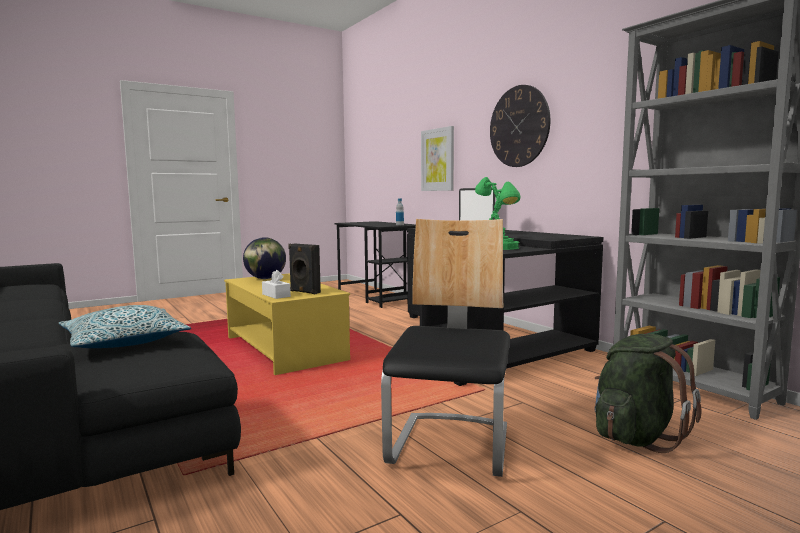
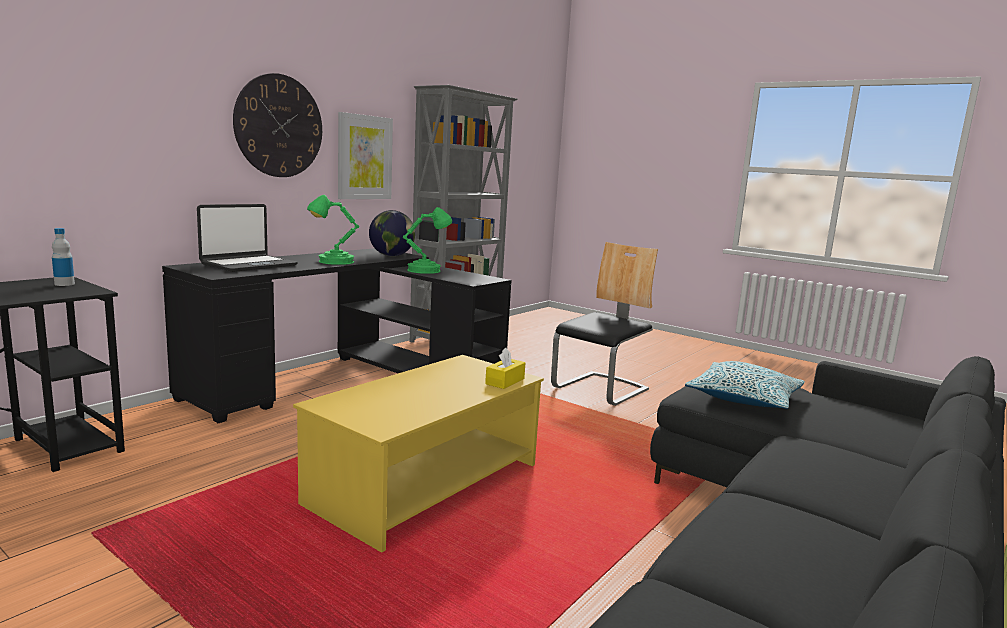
camera: 110 degrees left, 5 degrees up
(265, 278) = (368, 409): globe -> globe (392, 256)
(276, 295) = (505, 381): white tissue box -> yellow tissue box
(304, 292) = (473, 372): black speaker -> none
(438, 160) = (98, 149): picture -> picture (364, 157)
(451, 445) = (601, 389): chair -> chair turned 135 degrees clockwise
(636, 437) = (545, 354): green backpack -> none

